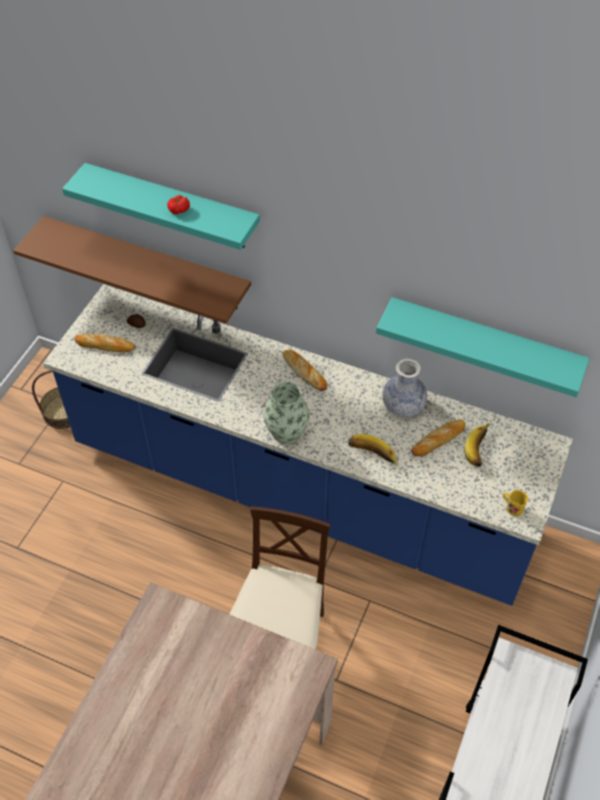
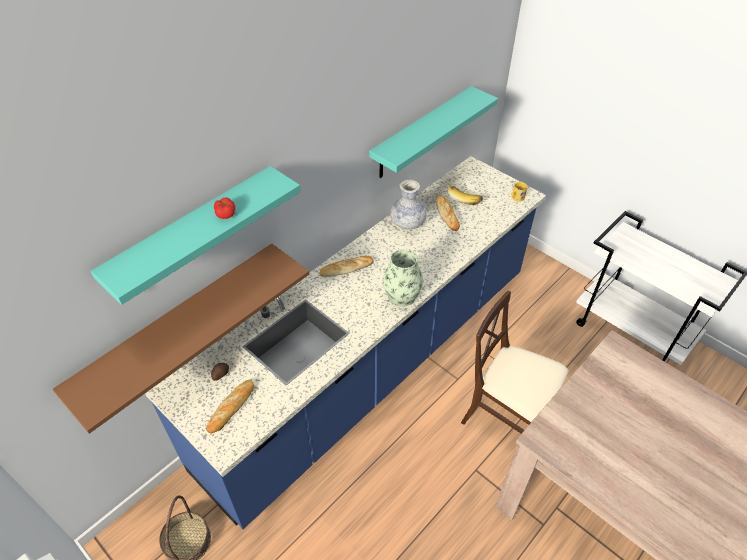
camera: 70 degrees left, 5 degrees down
(372, 456) = (448, 253): banana -> none

